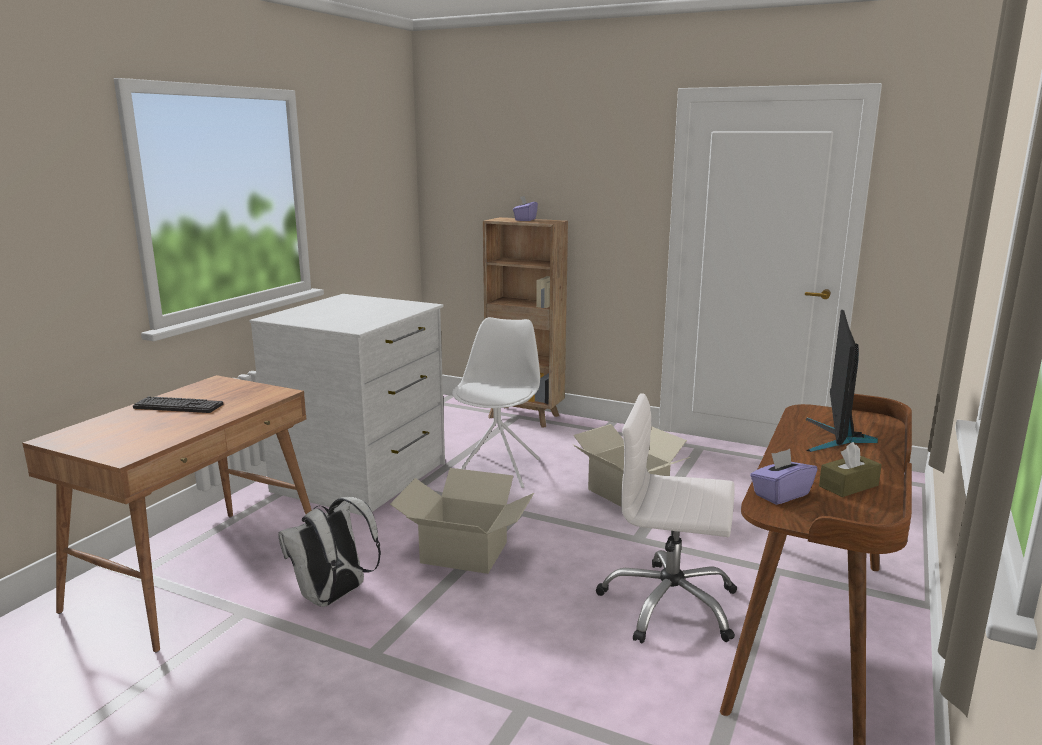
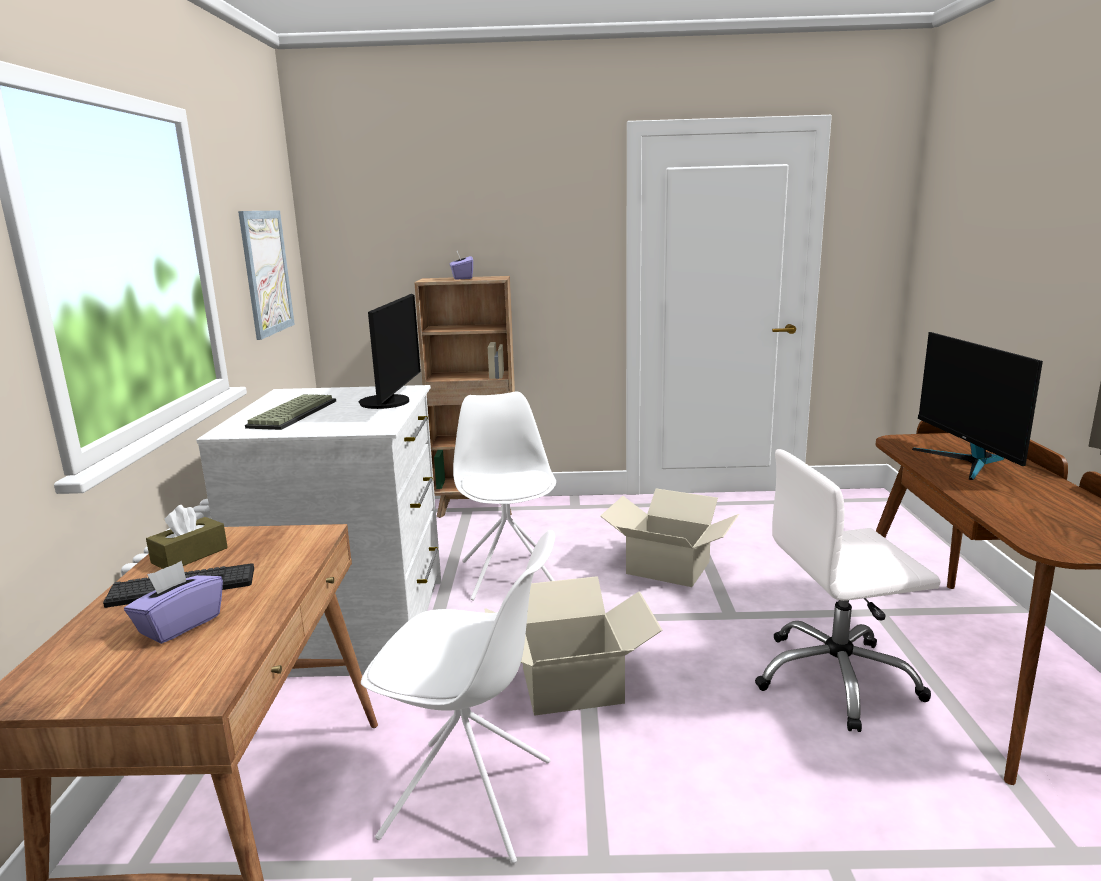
camera: 25 degrees left, 0 degrees up
(324, 312) = (292, 413): none -> keyboard
(333, 597) = (472, 799): white backpack -> white chair
(370, 205) = (266, 272): none -> picture
(394, 313) = (390, 402): none -> monitor
(780, 494) = (1031, 528): purple tissue box -> purple tissue box (179, 625)
(848, 486) = (1061, 506): brown tissue box -> brown tissue box (190, 555)

